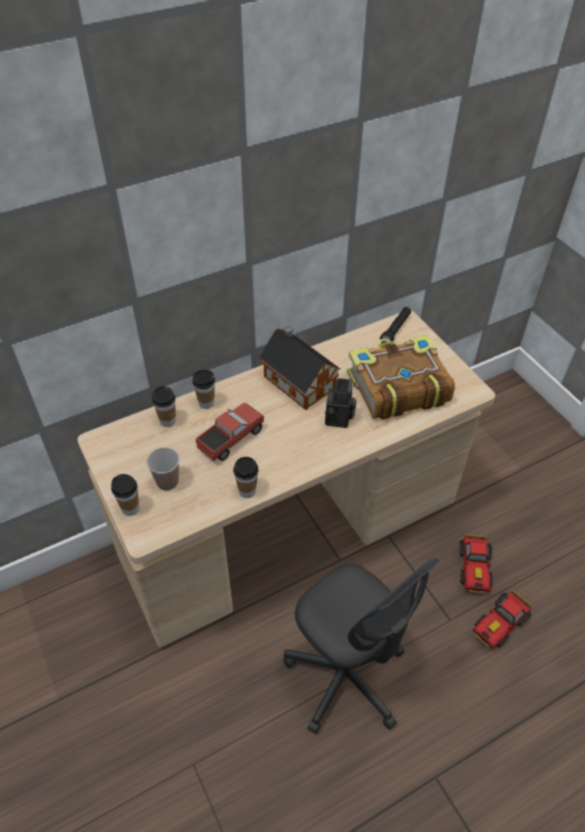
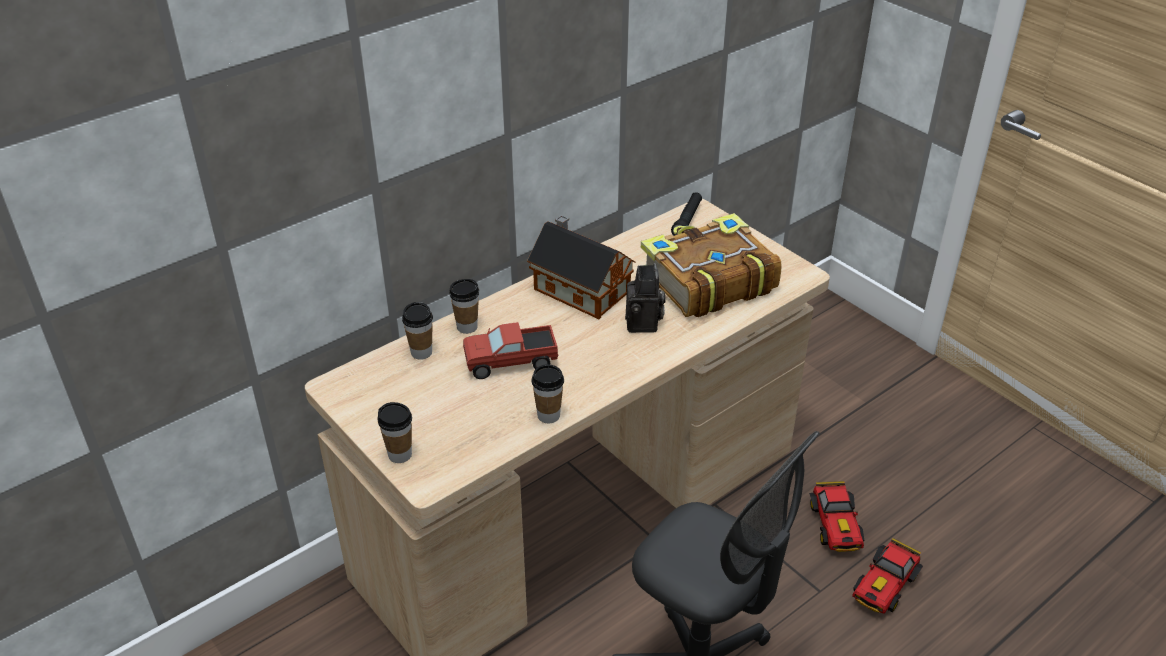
camera: 10 degrees left, 10 degrees down
(167, 482) = (441, 419): cup -> none
(231, 440) = (511, 363): toy truck -> toy truck turned 135 degrees counterclockwise

